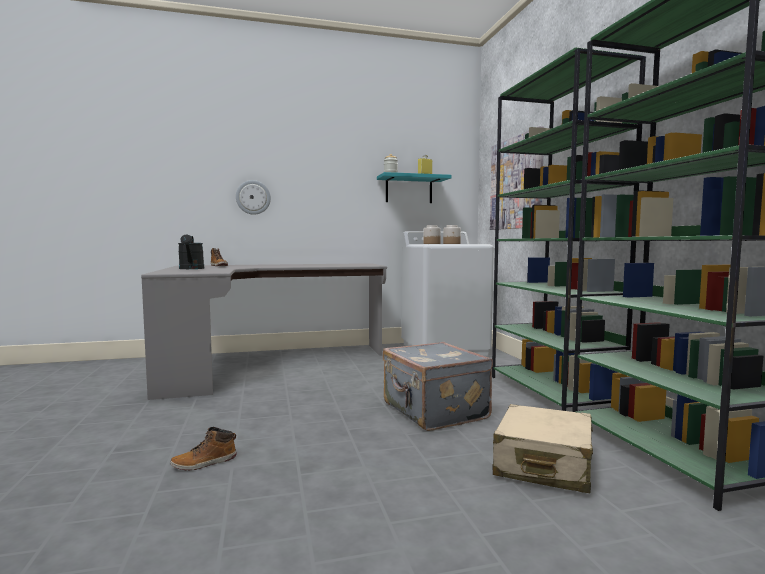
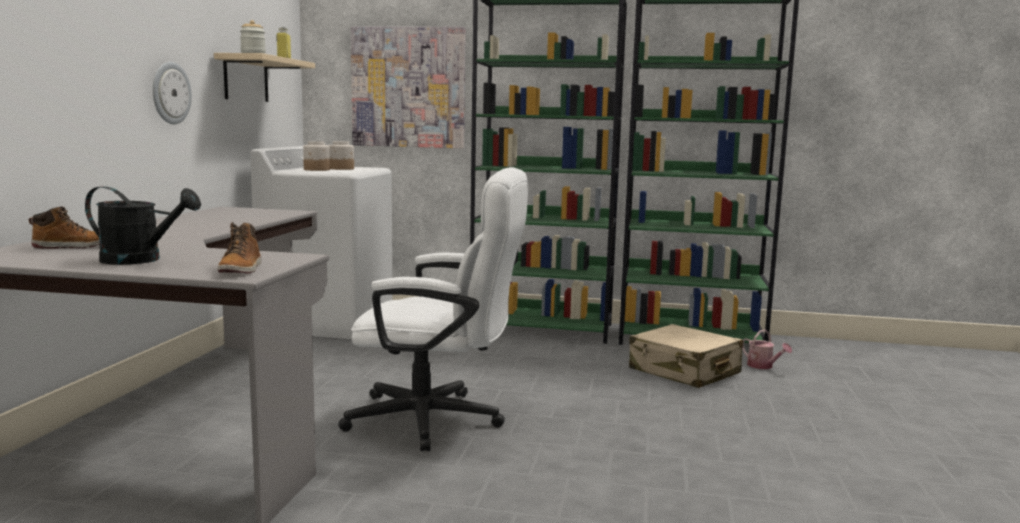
camera: 65 degrees left, 5 degrees up
(204, 463) = (585, 496): boot -> boot (241, 270)
(253, 197) = (52, 84): wall clock -> wall clock (170, 93)
(307, 402) = (438, 420): none -> white office chair
(409, 190) = (246, 79): turquoise shelf -> beige shelf
(433, 412) = (541, 375): grey suitcase -> none
(661, 511) = (763, 366): none -> watering can

